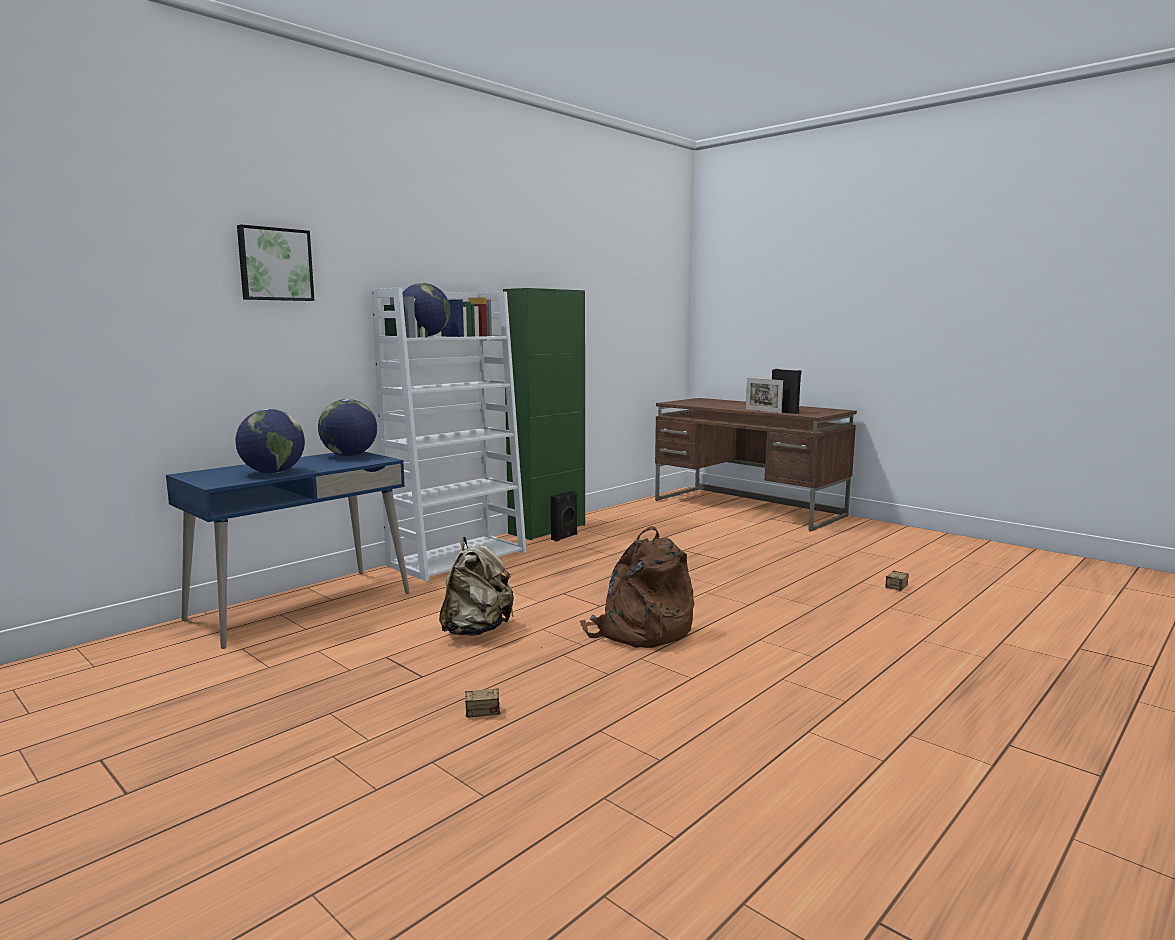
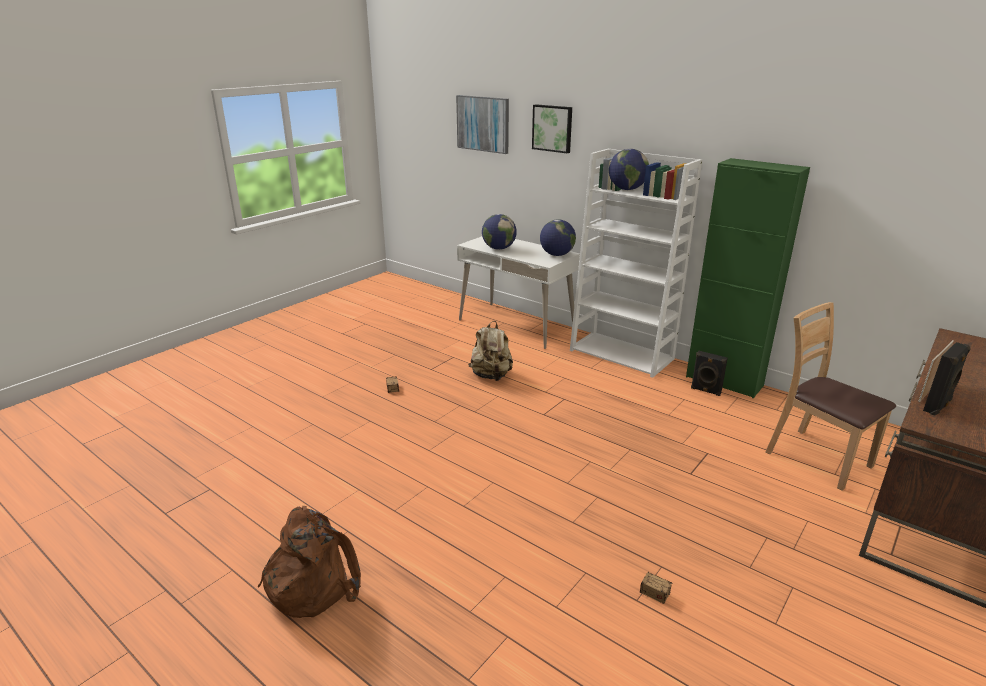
camera: 85 degrees right, 15 degrees up
(110, 260) = (483, 124): none -> picture
(300, 606) = (516, 325): blue desk -> white desk
(640, 631) = (499, 431): brown backpack -> brown backpack (313, 582)
(688, 522) = (817, 458): none -> brown chair

